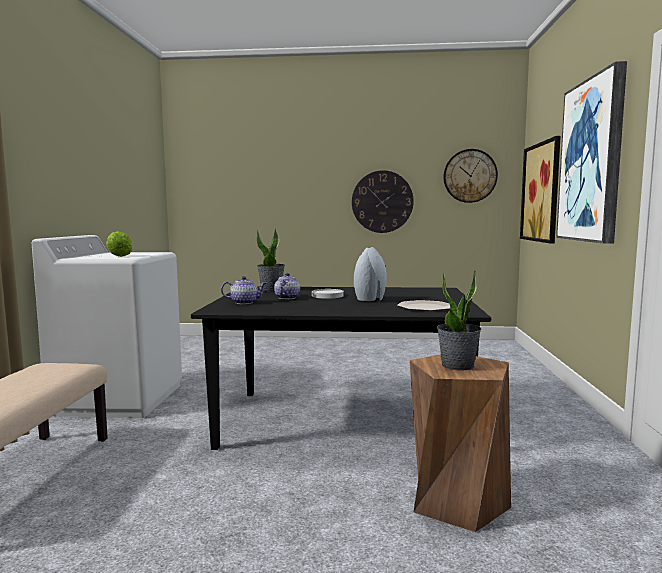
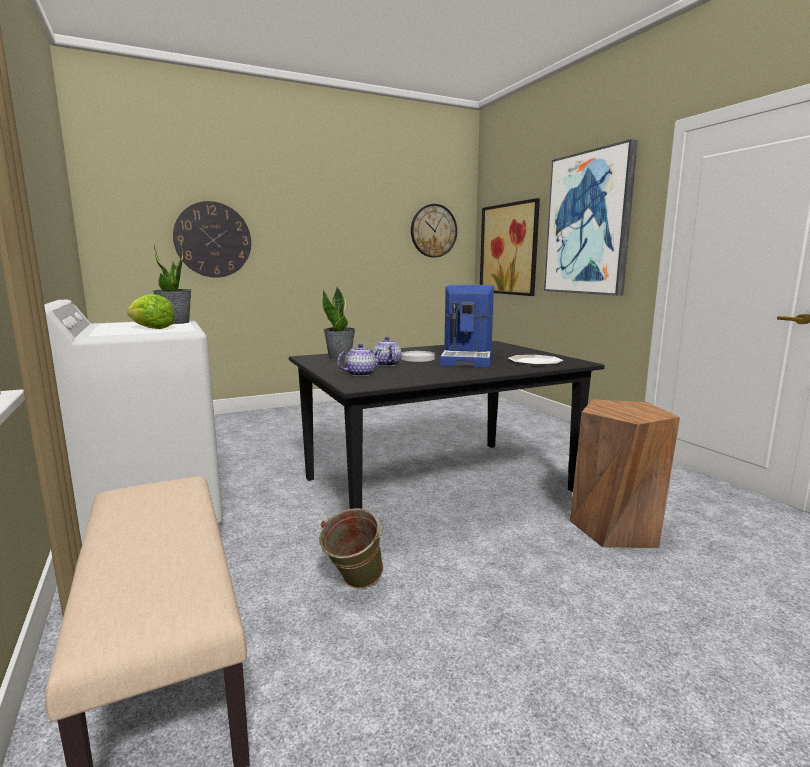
camera: 30 degrees left, 5 degrees up
(170, 476) = (353, 585): none -> green bucket
(370, 299) = (468, 358): grey vase -> coffee machine
(382, 201) = (354, 255): wall clock -> wall clock (213, 240)
(458, 366) = (626, 410): potted plant -> potted plant (175, 322)

